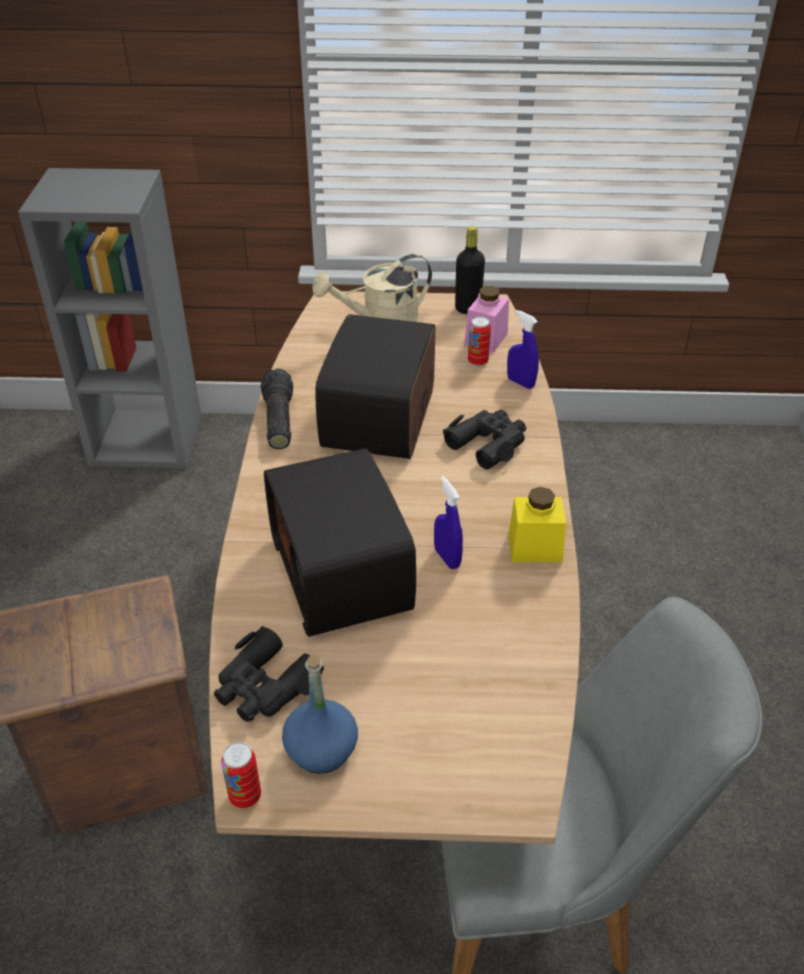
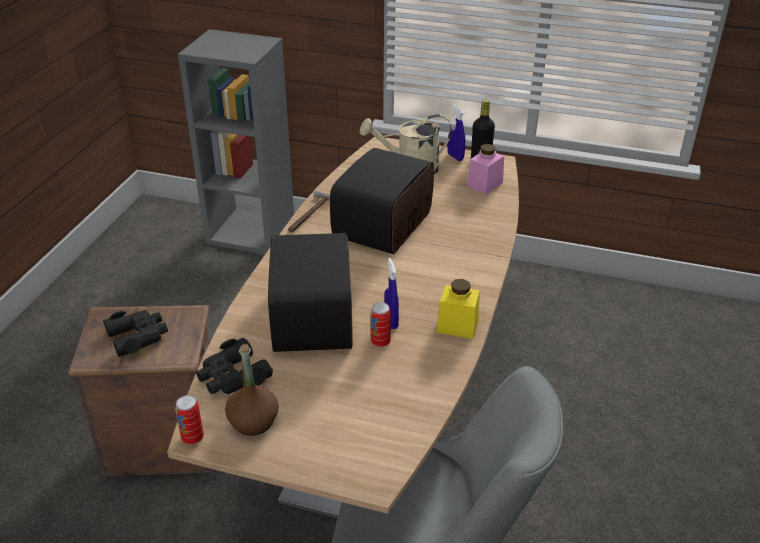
camera: 15 degrees right, 5 degrees down
(277, 420) = (311, 215): flashlight -> hammer
(321, 750) = (253, 421): blue bottle -> brown bottle
(477, 361) = (471, 198): can -> can (380, 342)
(488, 443) = (454, 253): black binoculars -> black binoculars (138, 336)
(520, 383) = (497, 217): blue spray bottle -> blue spray bottle (455, 157)

